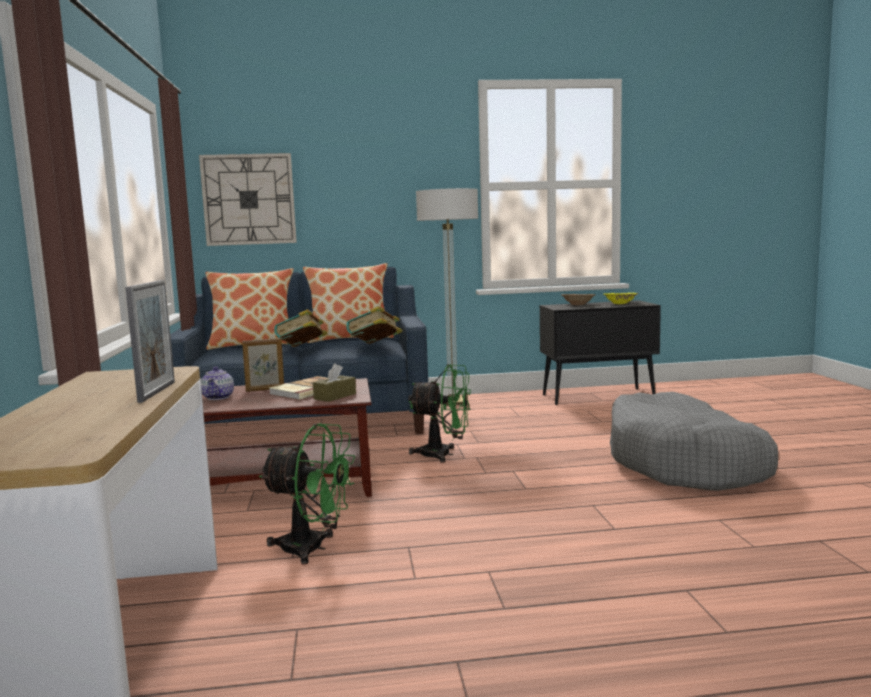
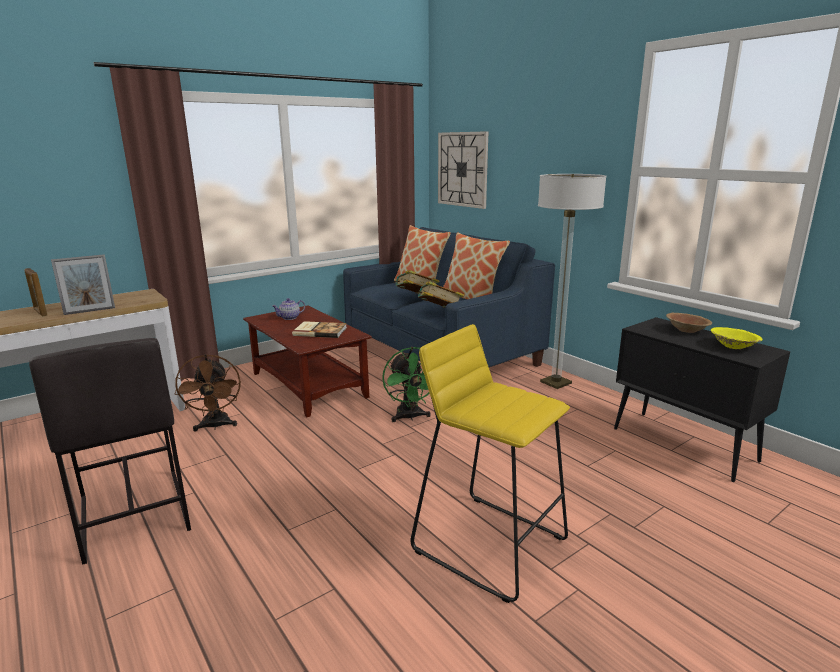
camera: 60 degrees right, 10 degrees up
(265, 390) = (315, 321): picture frame -> picture frame (40, 313)
(313, 548) = (215, 426): green fan -> brown fan
(335, 396) = (307, 341): brown tissue box -> none
(508, 614) = (132, 514): none -> grey stool
(685, 464) = (489, 543): grey dog bed -> yellow stool

